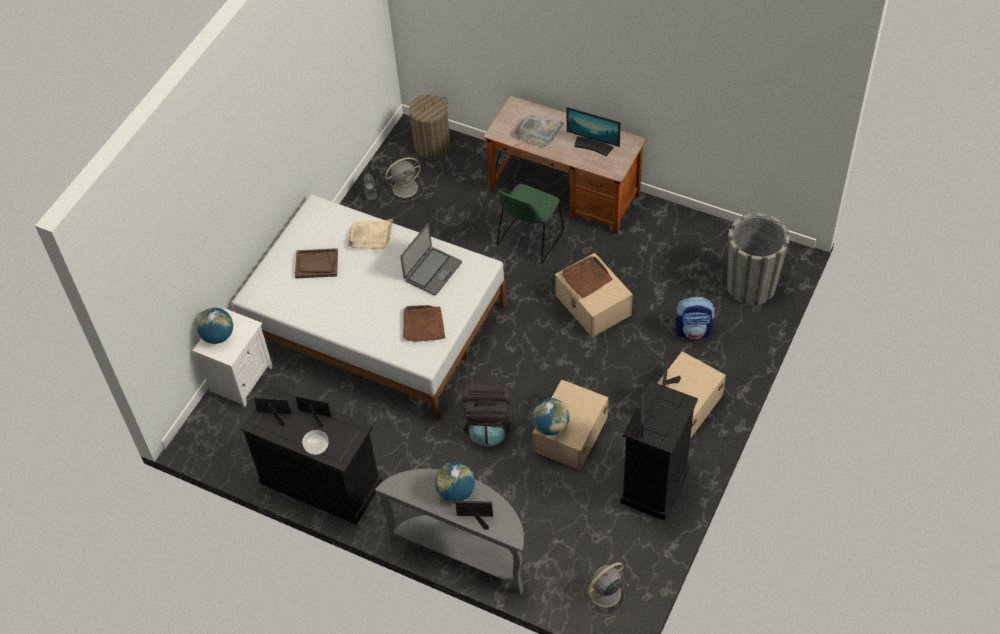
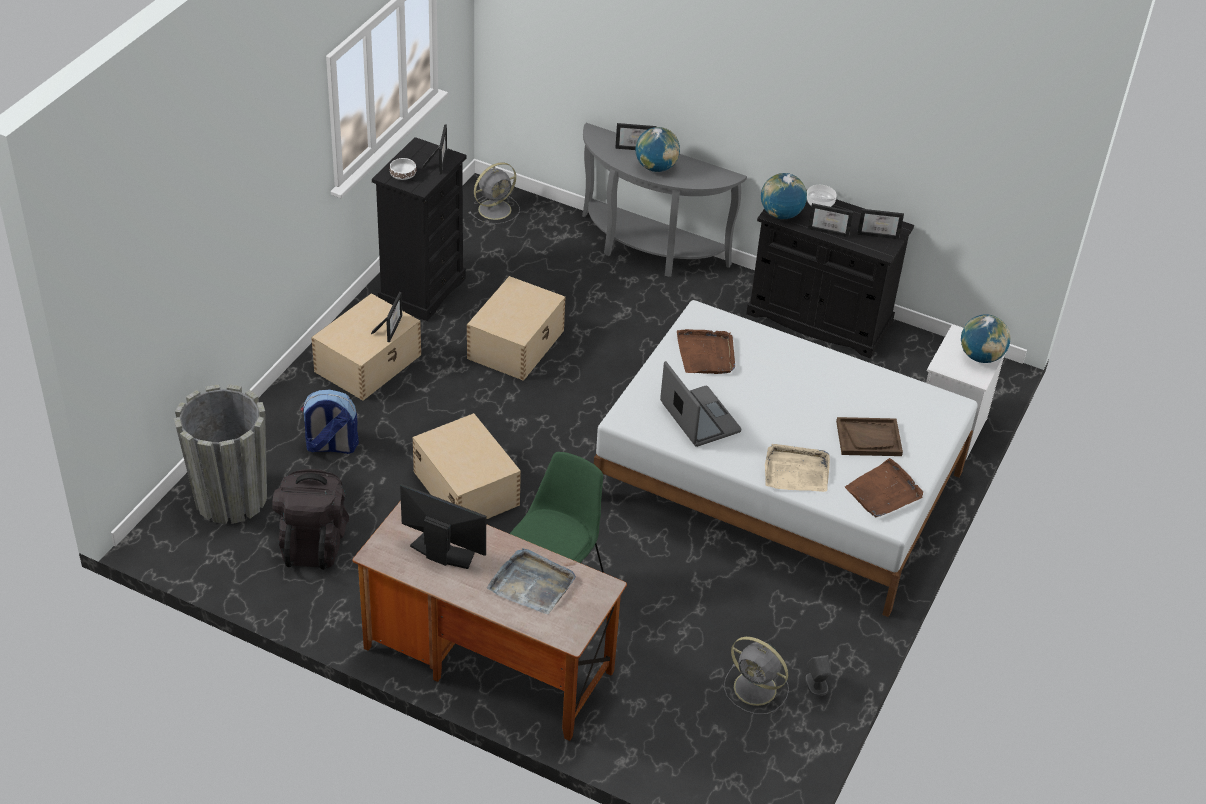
camera: 175 degrees right, 10 degrees down
(406, 187) = (756, 689): grey fan -> grey fan turned 120 degrees counterclockwise
(432, 146) = (718, 767): laundry basket -> none
(432, 271) = (699, 418): laptop -> laptop turned 120 degrees clockwise
(488, 425) = (619, 359): black backpack -> black backpack (313, 543)
(551, 426) = (542, 300): globe -> globe (781, 214)
(586, 278) = (475, 461): brown tray -> brown tray (884, 492)
(673, 404) = (402, 175): none -> white bowl

